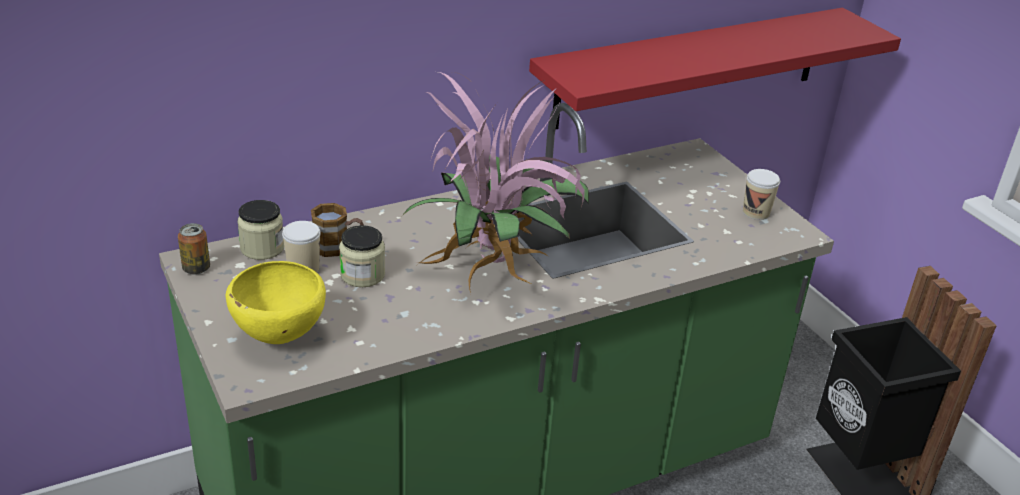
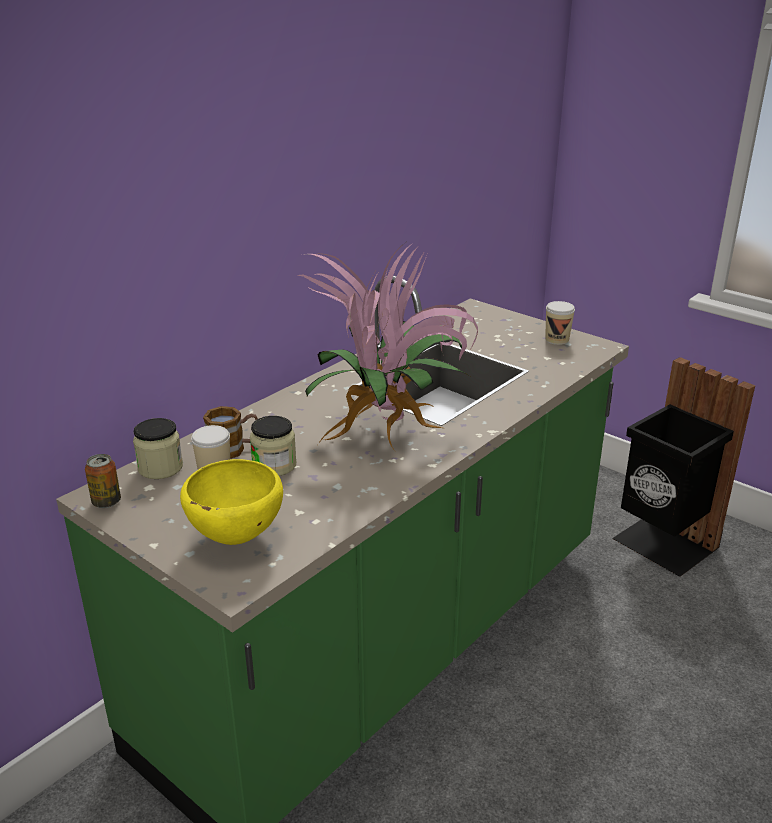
camera: 20 degrees left, 5 degrees down
(691, 67) = (457, 236): red shelf -> none

